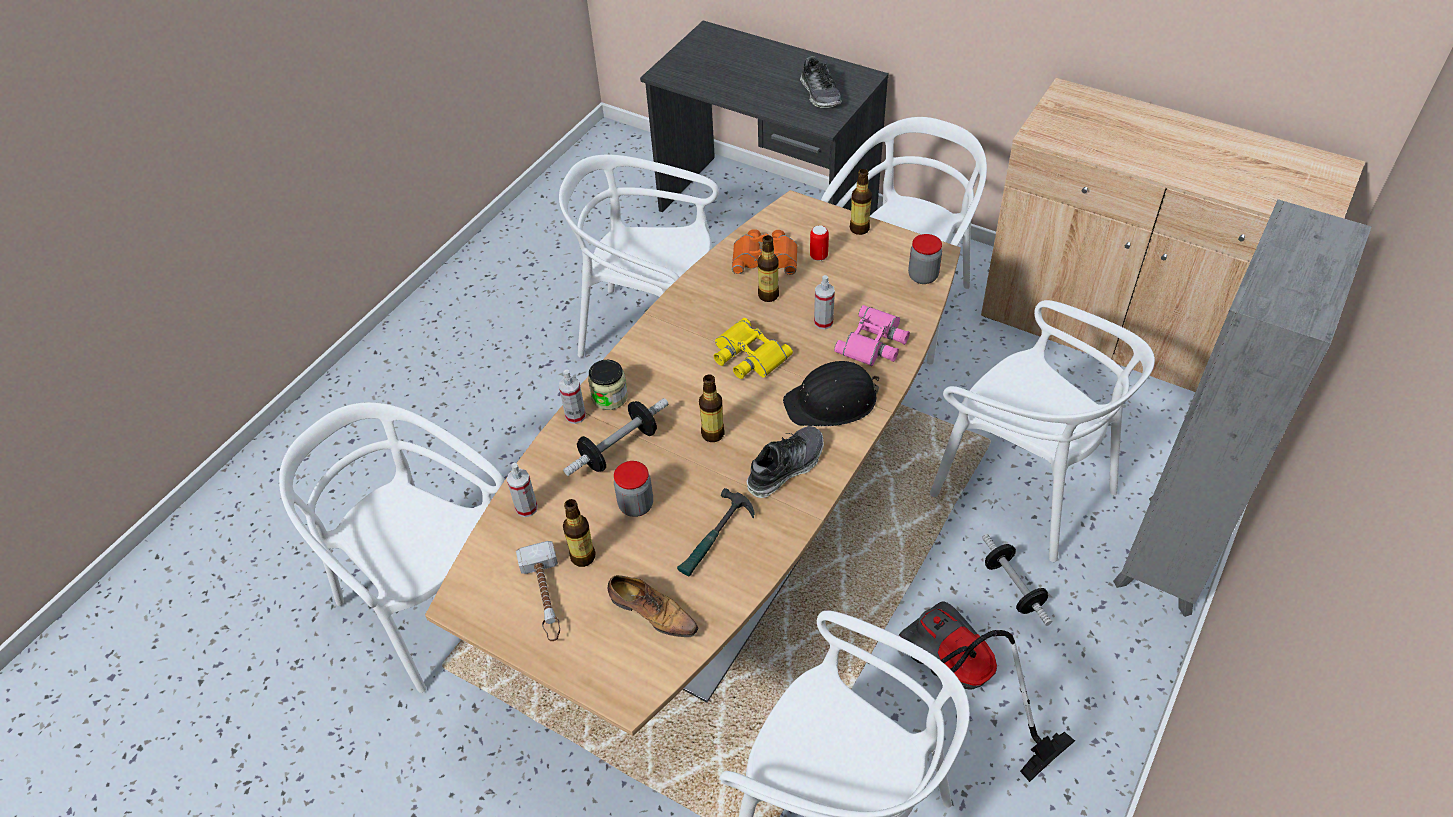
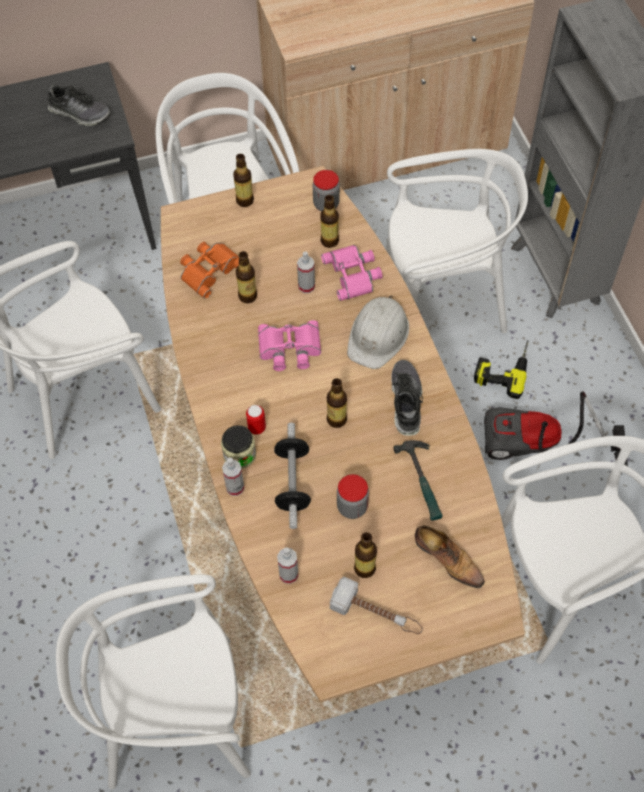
camera: 50 degrees left, 10 degrees up
(652, 612) = (447, 559): shoe -> shoe turned 60 degrees clockwise
(747, 356) = (289, 349): yellow binoculars -> pink binoculars
(818, 256) = (244, 241): can -> can (257, 428)
(832, 402) = (378, 335): black hard hat -> white hard hat
(888, 304) = (329, 241): none -> bottle
(1013, 587) = (502, 367): dumbbell -> power drill

